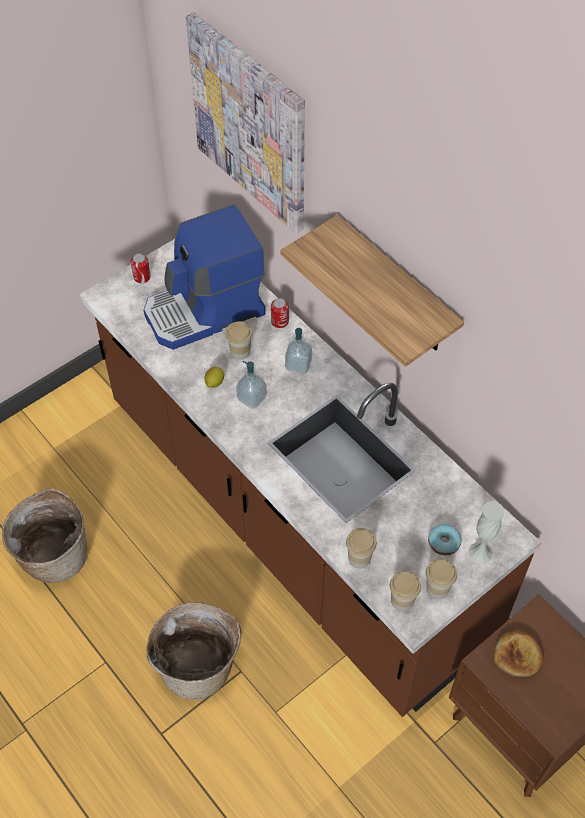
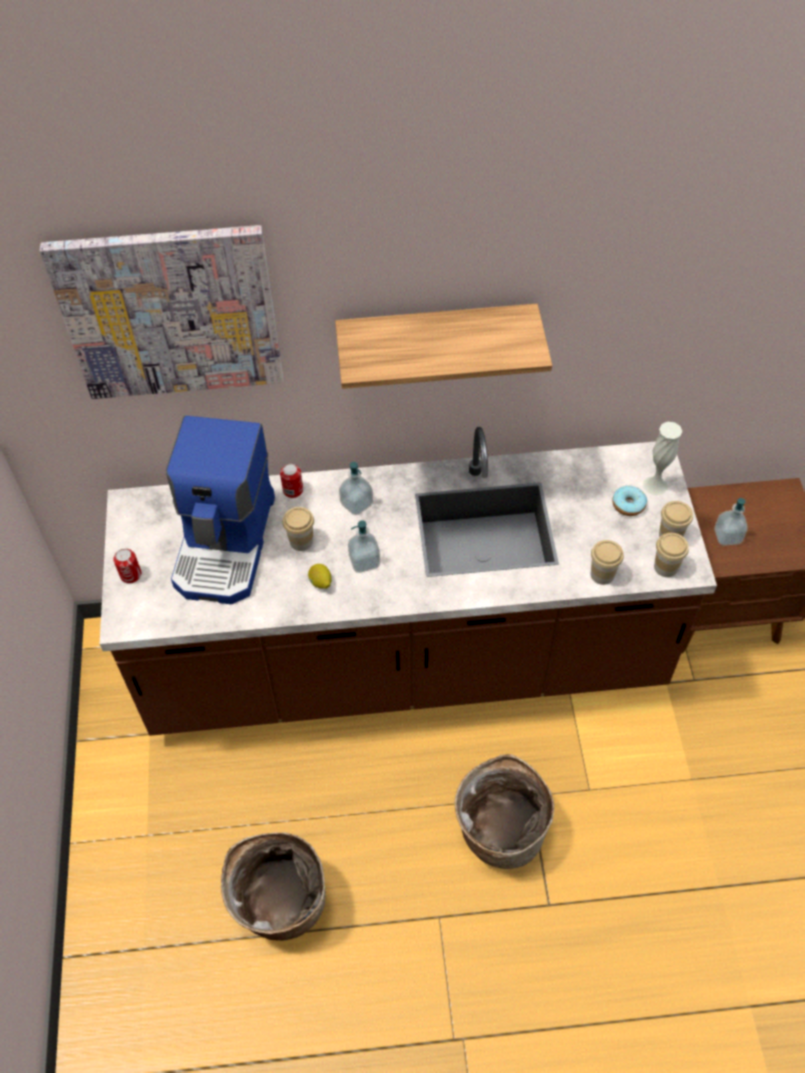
camera: 55 degrees left, 0 degrees up
(518, 655) = (727, 536): bread -> soap dispenser

